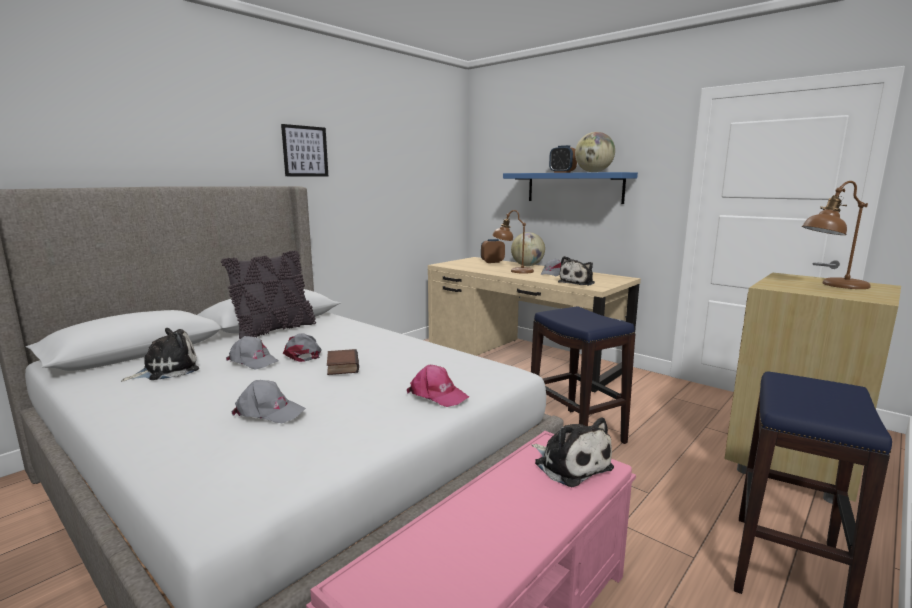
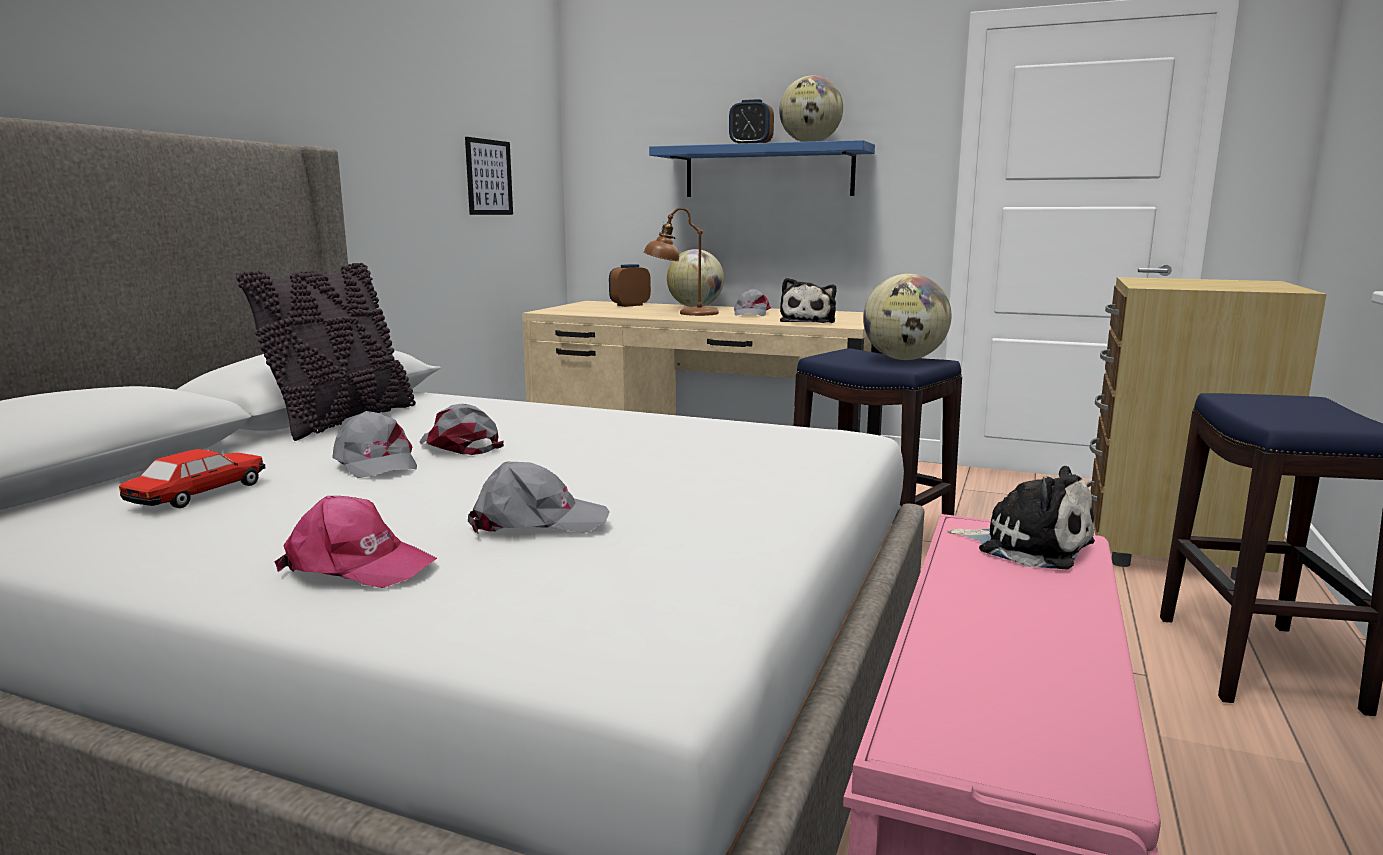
camera: 20 degrees left, 0 degrees up
(167, 370) = (198, 495): plush toy -> toy car
(253, 361) = (375, 463): grey cap -> grey cap turned 45 degrees clockwise
(305, 151) = (313, 81): picture -> picture (489, 177)
(341, 366) = (560, 454): book -> none
(437, 395) = (786, 470): pink cap -> pink cap (357, 565)
(596, 319) = (904, 359): none -> globe
(831, 286) = (1215, 283): brown table lamp -> none

